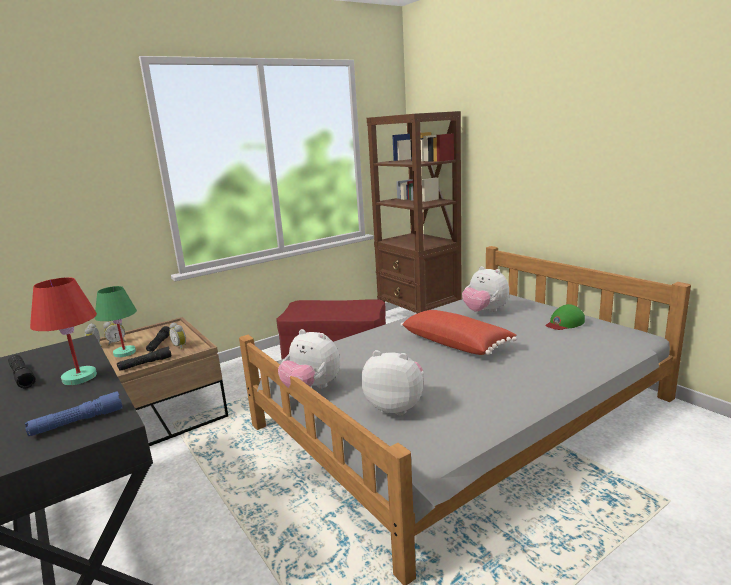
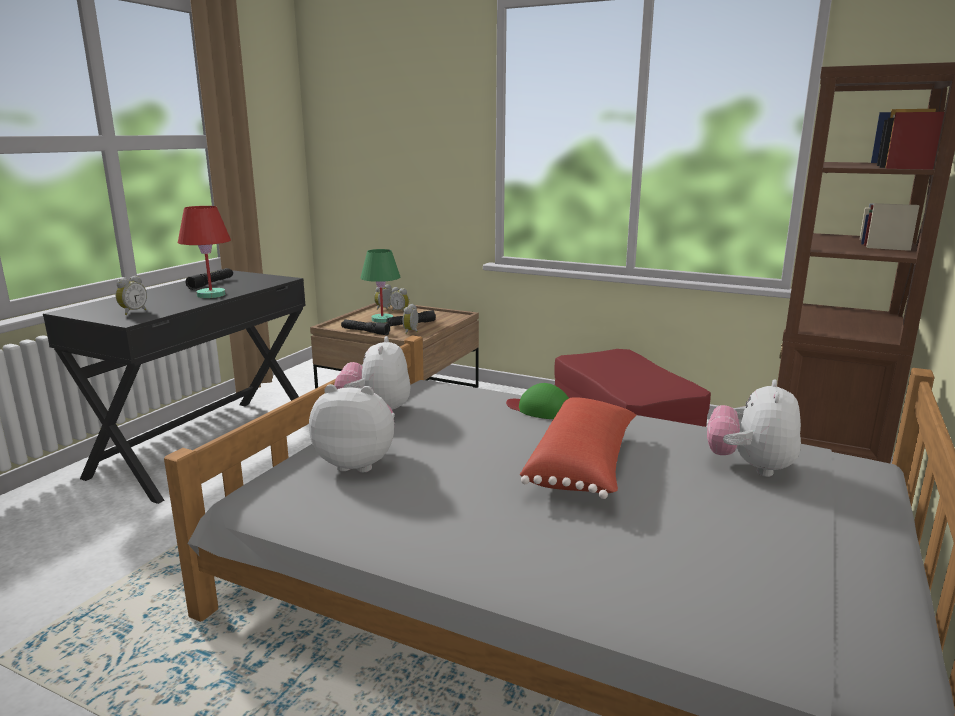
camera: 60 degrees right, 0 degrees up
(77, 422) = (132, 312): blue flashlight -> alarm clock
(396, 407) = (357, 463): plush toy -> plush toy turned 75 degrees counterclockwise
(564, 323) = (807, 555): green cap -> green cap (539, 409)

